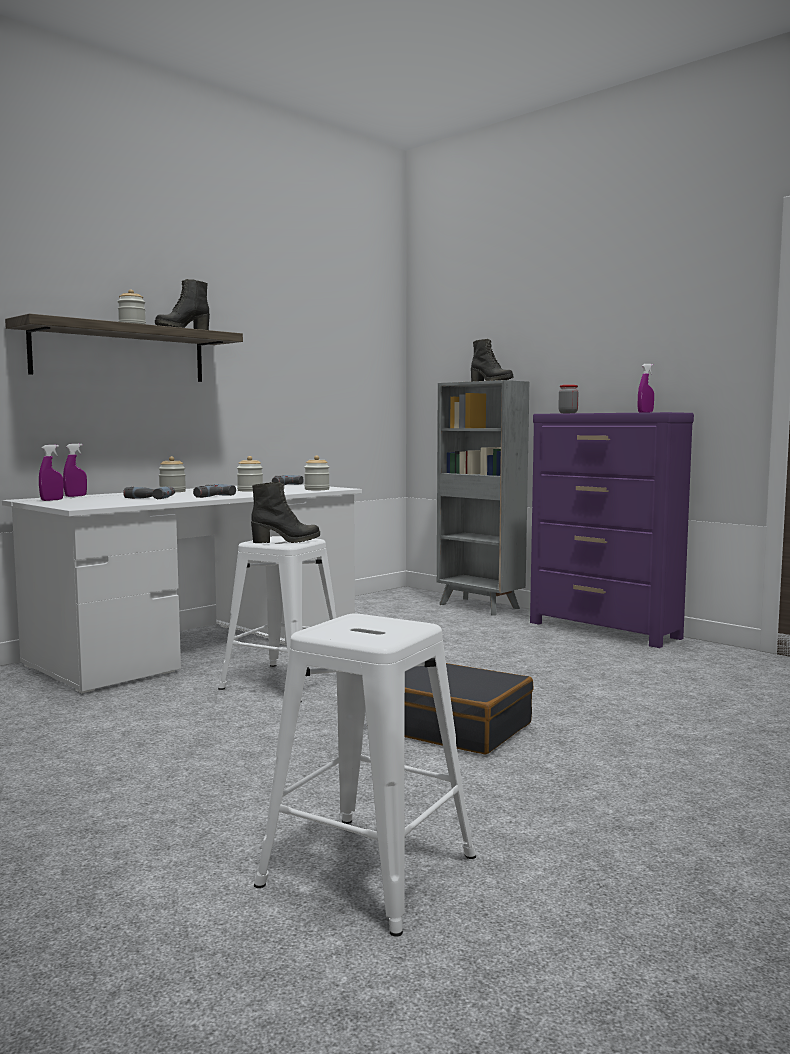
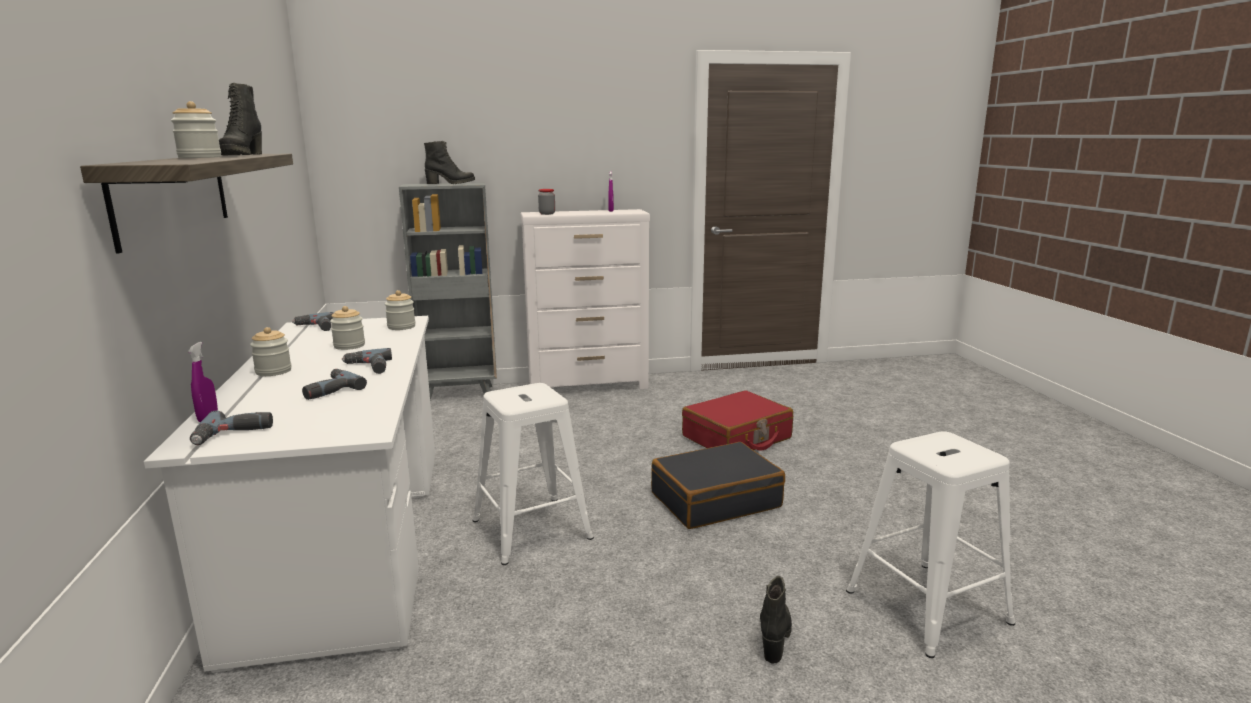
camera: 55 degrees left, 10 degrees up
(52, 500) = (233, 435): purple spray bottle -> power drill
(286, 541) = (534, 395): black boot -> black boot (775, 635)
(604, 630) = (589, 386): purple dresser -> white dresser
(624, 705) = (737, 438): none -> red suitcase

